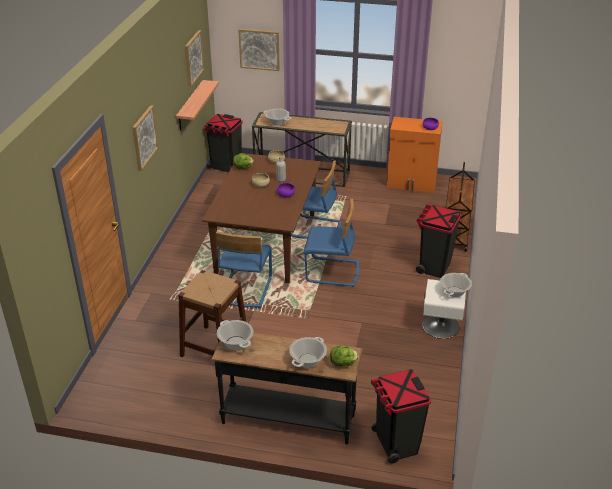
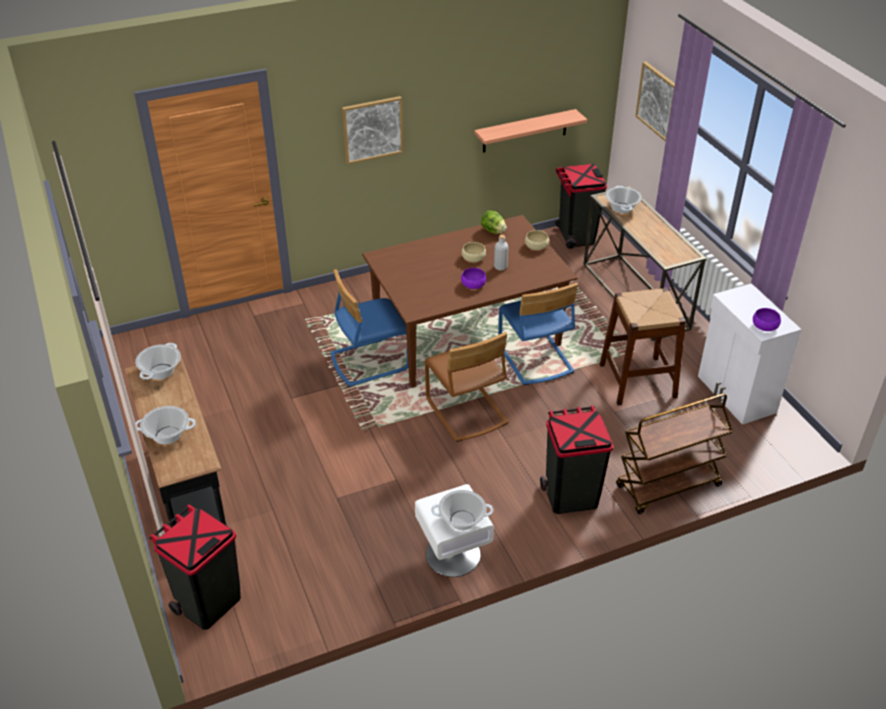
camera: 55 degrees right, 5 degrees up
(193, 58) = (553, 72): picture -> none
(215, 347) = (257, 388): brown stool -> brown stool (637, 380)
(332, 272) = (466, 412): blue chair -> brown chair
(343, 364) = (180, 464): lettuce -> none
(411, 184) = (735, 395): orange cabinet -> white cabinet

